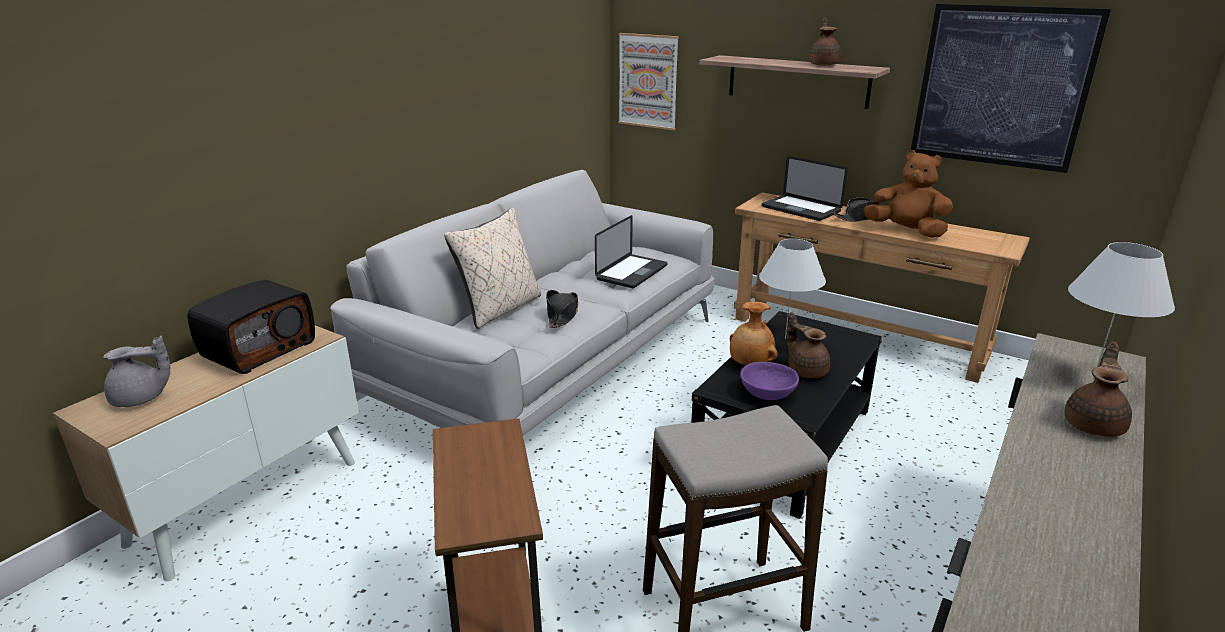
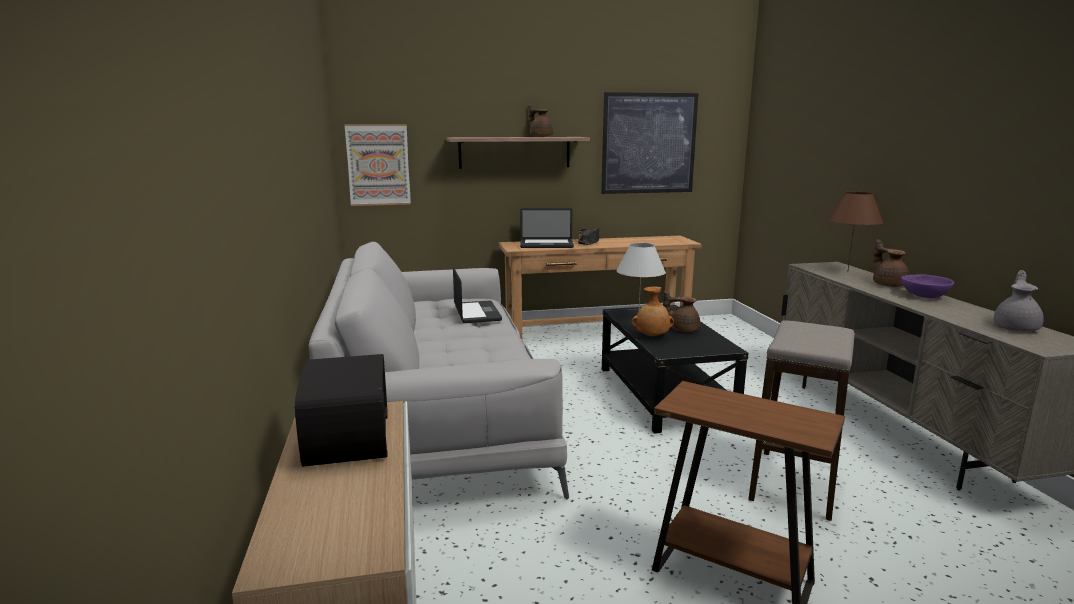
camera: 45 degrees left, 10 degrees down
(141, 399) = (325, 523): grey teapot -> grey teapot (1016, 328)
(500, 309) = (433, 360): beige pillow -> none
(562, 315) = (491, 348): black hat -> none
(768, 394) = (692, 345): purple bowl -> purple bowl (923, 296)
(906, 231) = (626, 243): brown plush toy -> none
(1092, 379) = (847, 272): white table lamp -> brown table lamp

